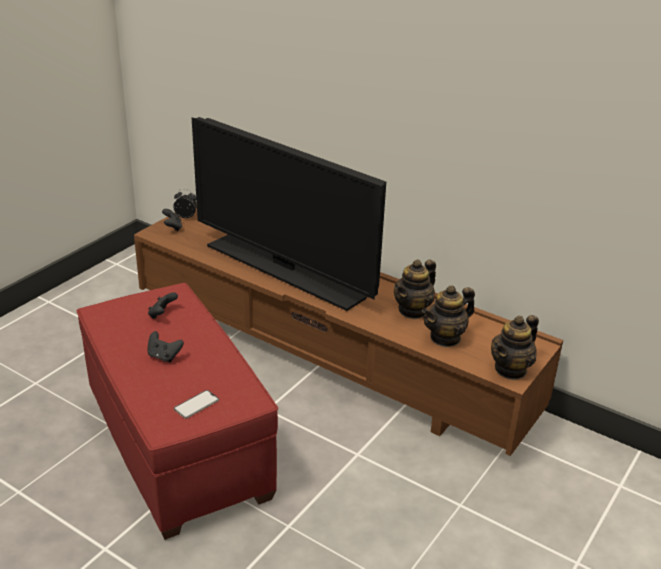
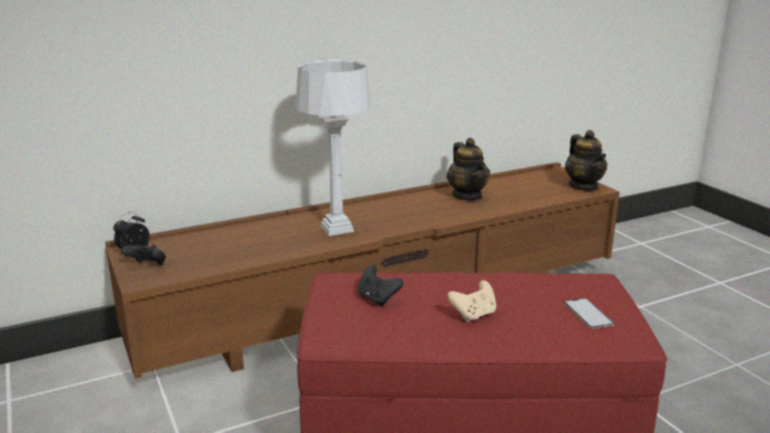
camera: 60 degrees left, 10 degrees down
(164, 356) = (474, 315): black game controller -> beige game controller
(285, 271) = (336, 229): television -> grey table lamp
(445, 338) = (521, 195): teapot -> none

